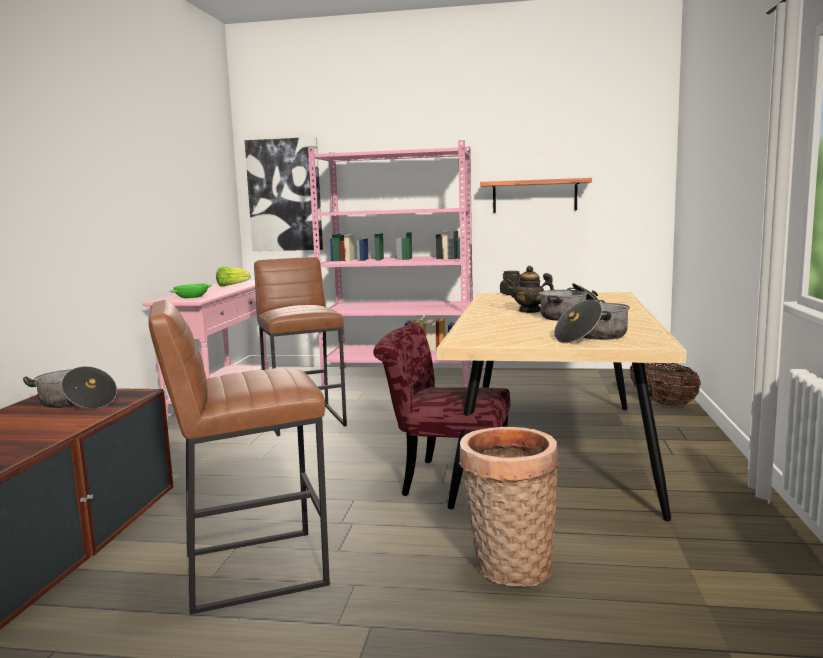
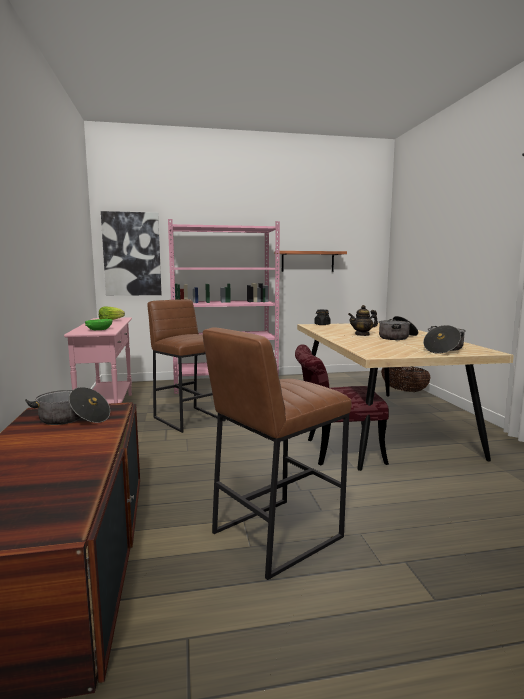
camera: 20 degrees left, 0 degrees up
(509, 568) = (441, 505): basket -> none

